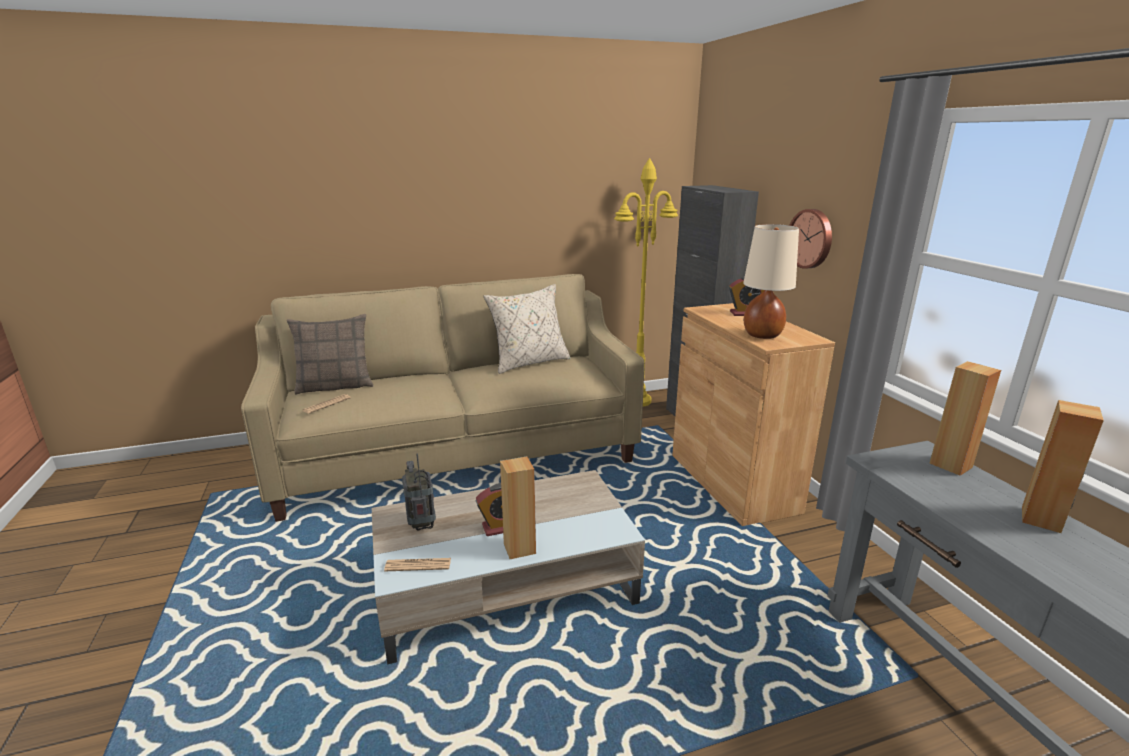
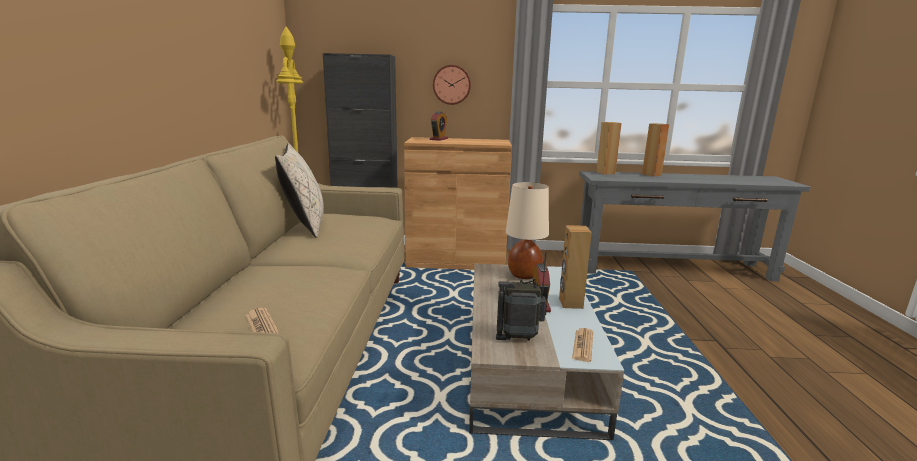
camera: 70 degrees left, 5 degrees down
(335, 386) = (186, 323): pillow -> none
(762, 335) = (485, 142): beige table lamp -> beige table lamp (524, 275)

